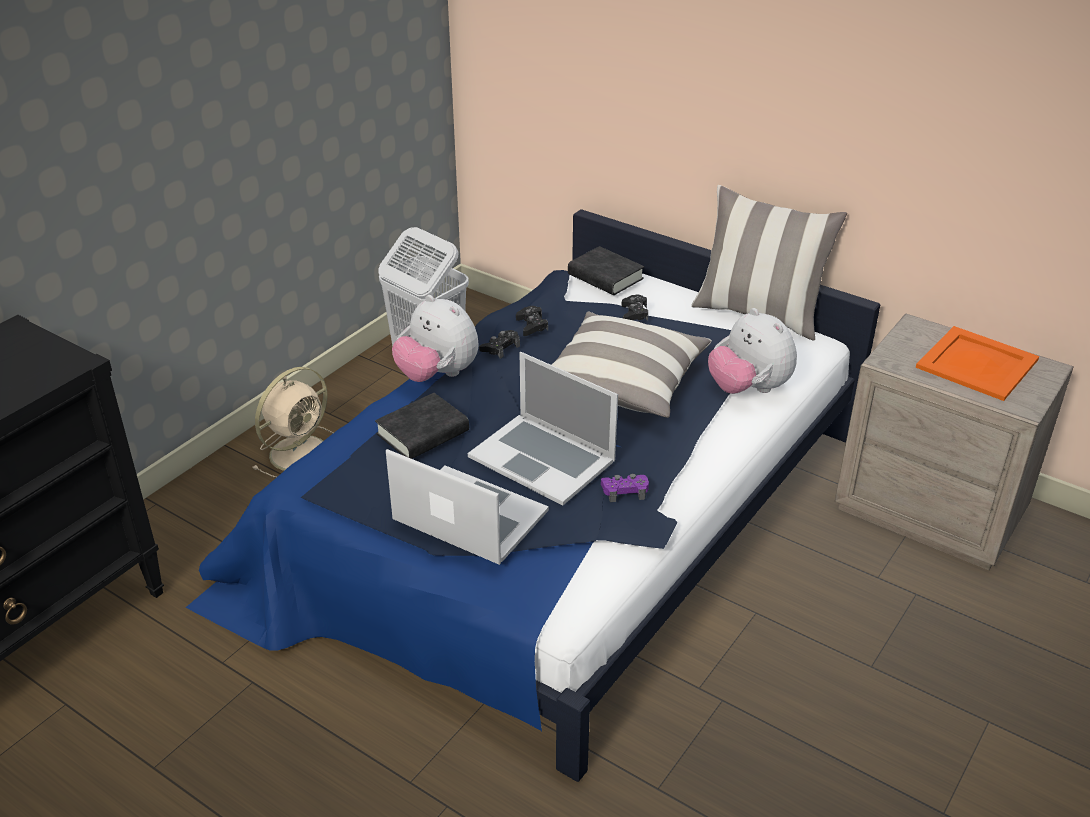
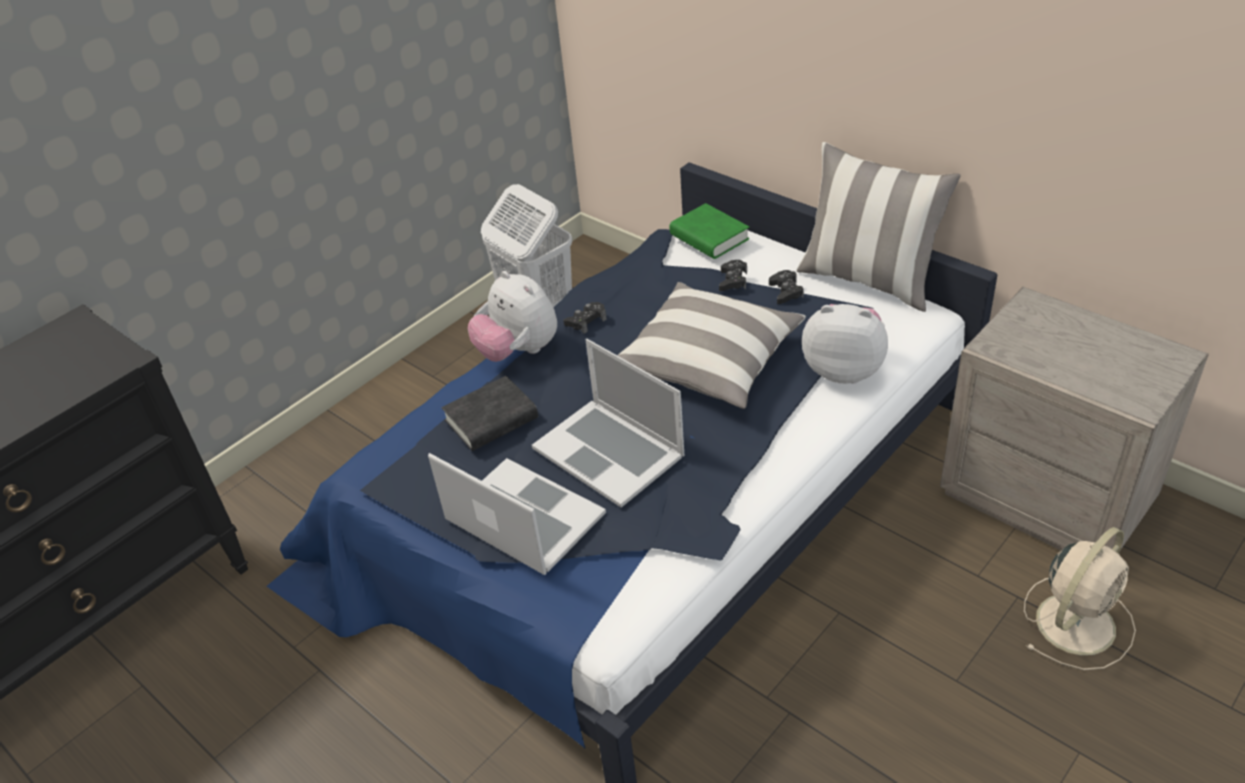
camera: 10 degrees right, 5 degrees up
(301, 452) = (399, 418): beige fan -> beige fan (1077, 621)
(532, 325) = (623, 295): black game controller -> black game controller (786, 292)
(605, 277) = (709, 237): black book -> green book
(624, 491) = (689, 491): purple game controller -> none
(748, 389) = (843, 369): plush toy -> plush toy turned 135 degrees clockwise
(976, 363) = (1093, 350): orange tray -> none

